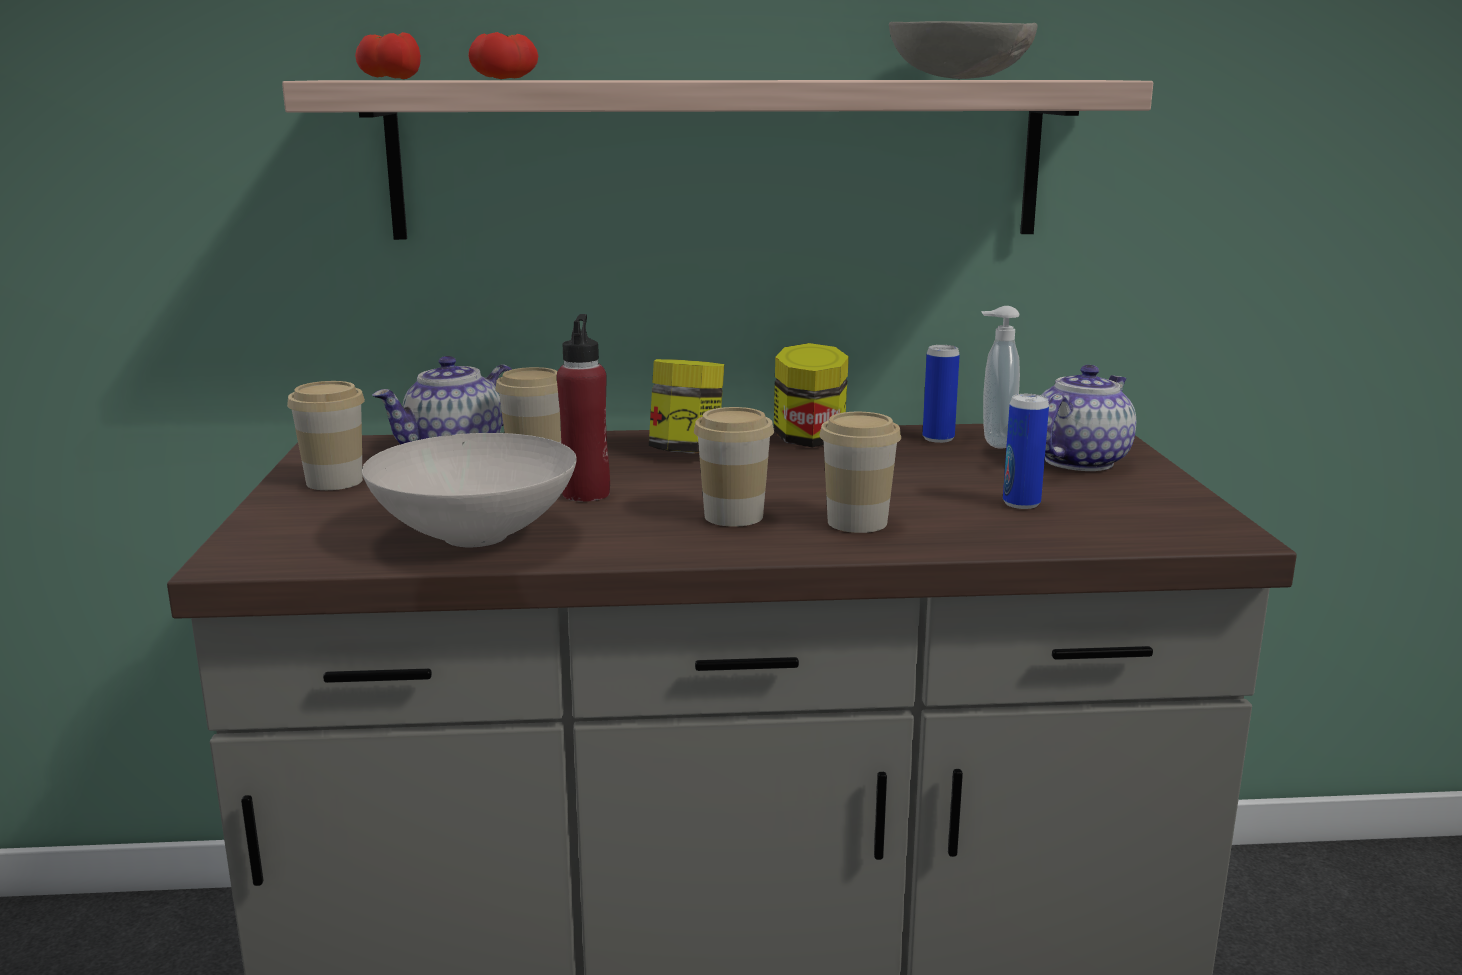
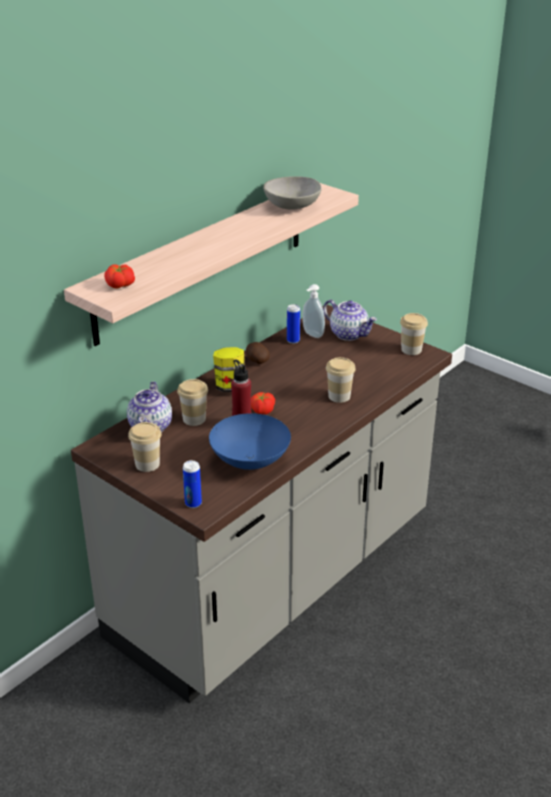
camera: 45 degrees left, 15 degrees up
(478, 535) = (250, 460): white bowl -> blue bowl
(503, 79) = (157, 268): tomato -> tomato (261, 410)
(733, 516) = (303, 412): cup -> cup (411, 350)
(809, 440) = (256, 361): jar -> potato
(1021, 503) = (365, 364): can -> can (193, 503)
(1078, 461) = (349, 334): teapot -> teapot turned 135 degrees clockwise

